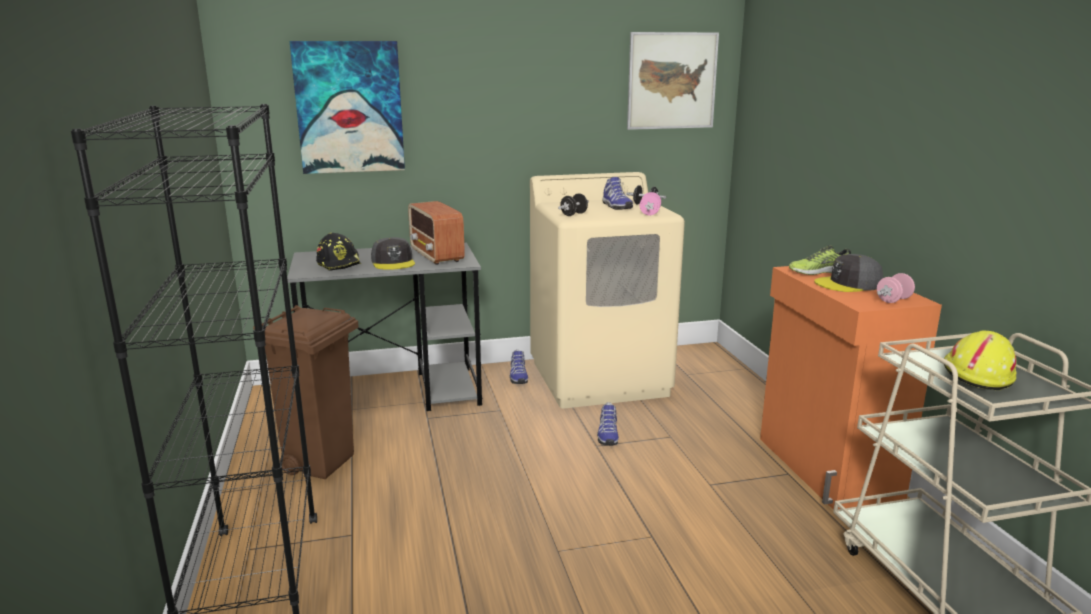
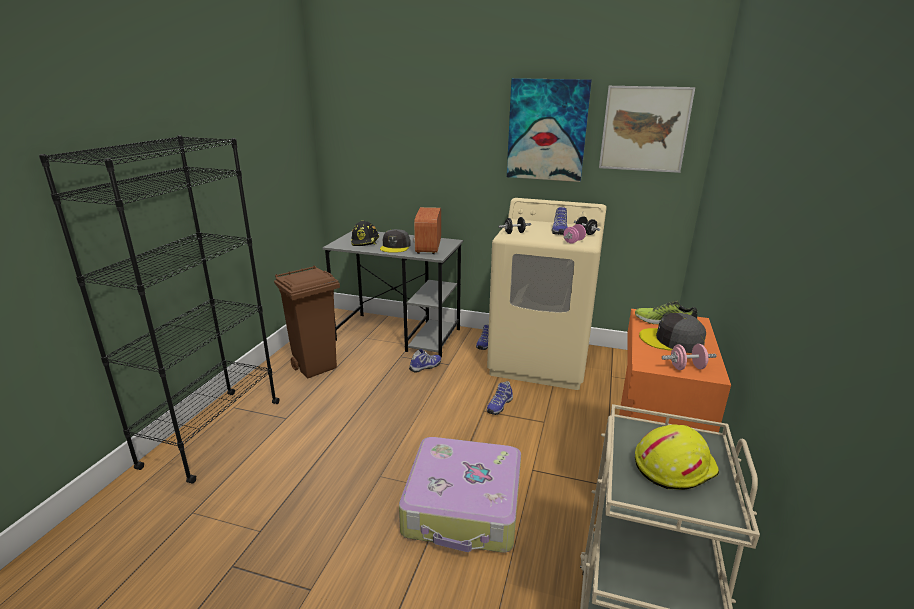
camera: 30 degrees right, 5 degrees up
(349, 107) = (392, 135): picture -> picture (547, 130)
(475, 420) = (426, 367): none -> shoe
(683, 544) = (464, 507): none -> suitcase

